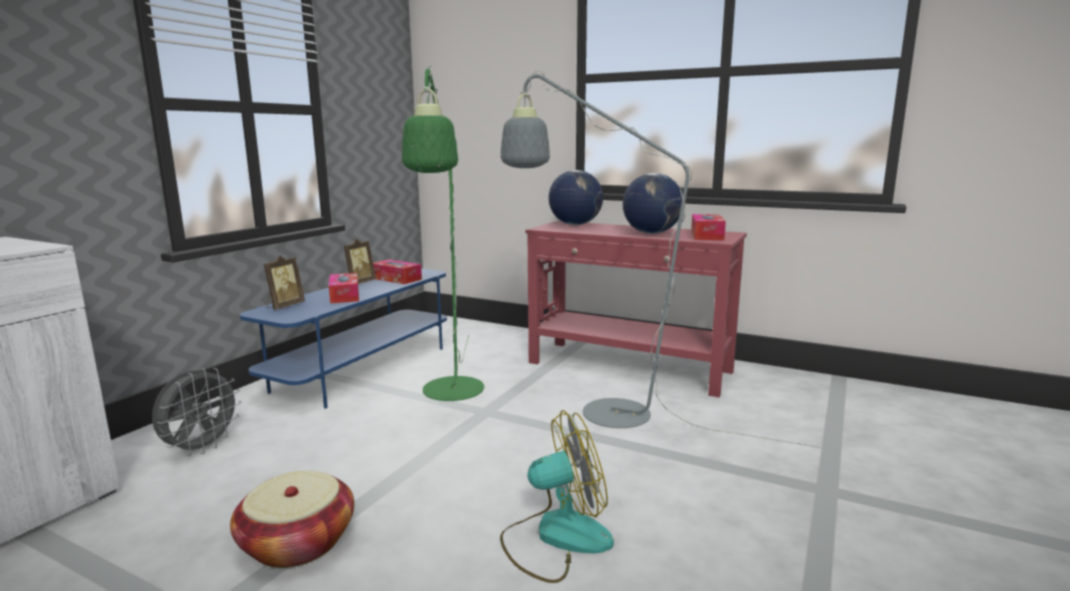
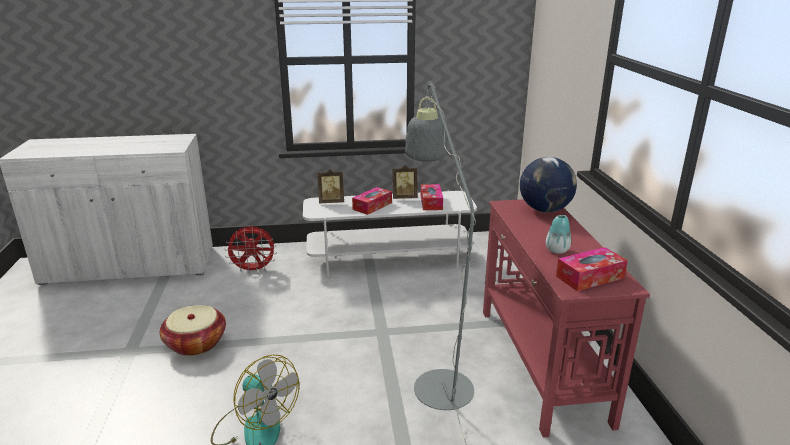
camera: 55 degrees right, 10 degrees up
(201, 448) = (254, 270): grey fan -> red fan
(363, 369) = (390, 259): blue tv stand -> white tv stand
(452, 395) = (391, 308): green floor lamp -> none
(652, 233) = (557, 250): globe -> vase

